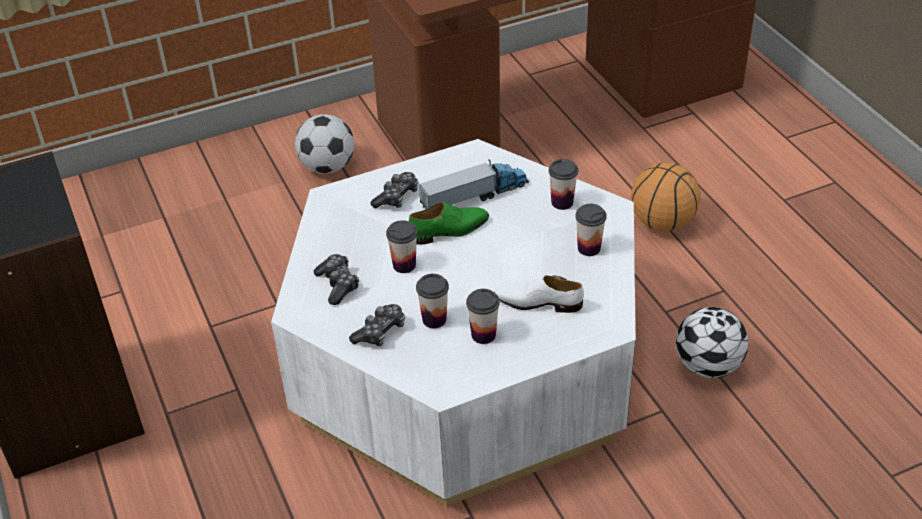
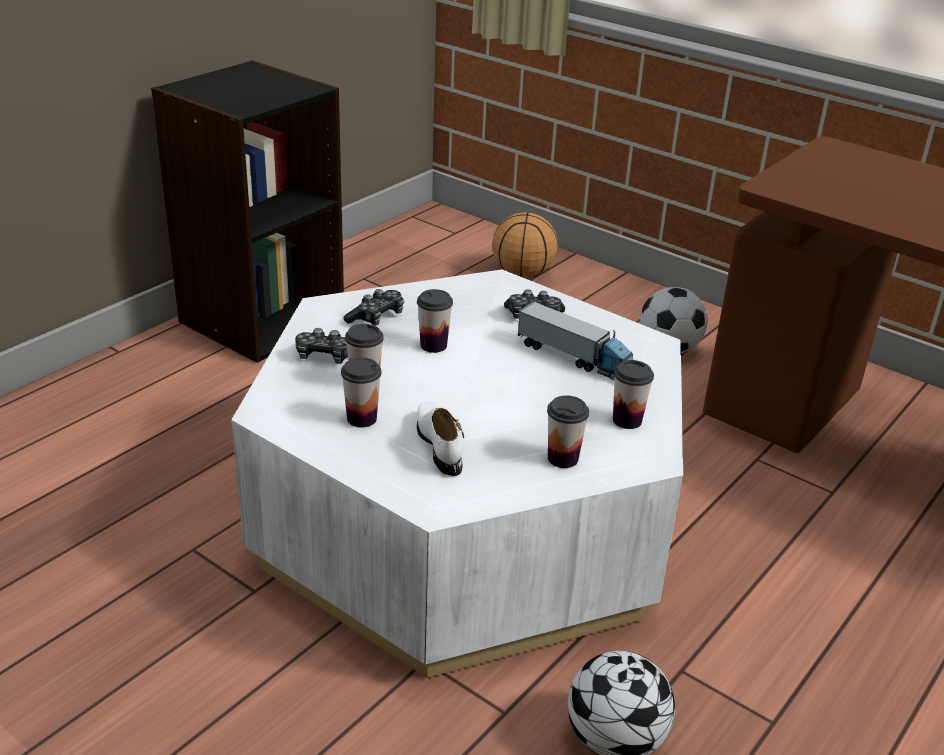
camera: 60 degrees right, 10 degrees down
(450, 230) = (510, 359): green shoe -> none
(662, 222) = (843, 623): basketball -> basketball (523, 274)

